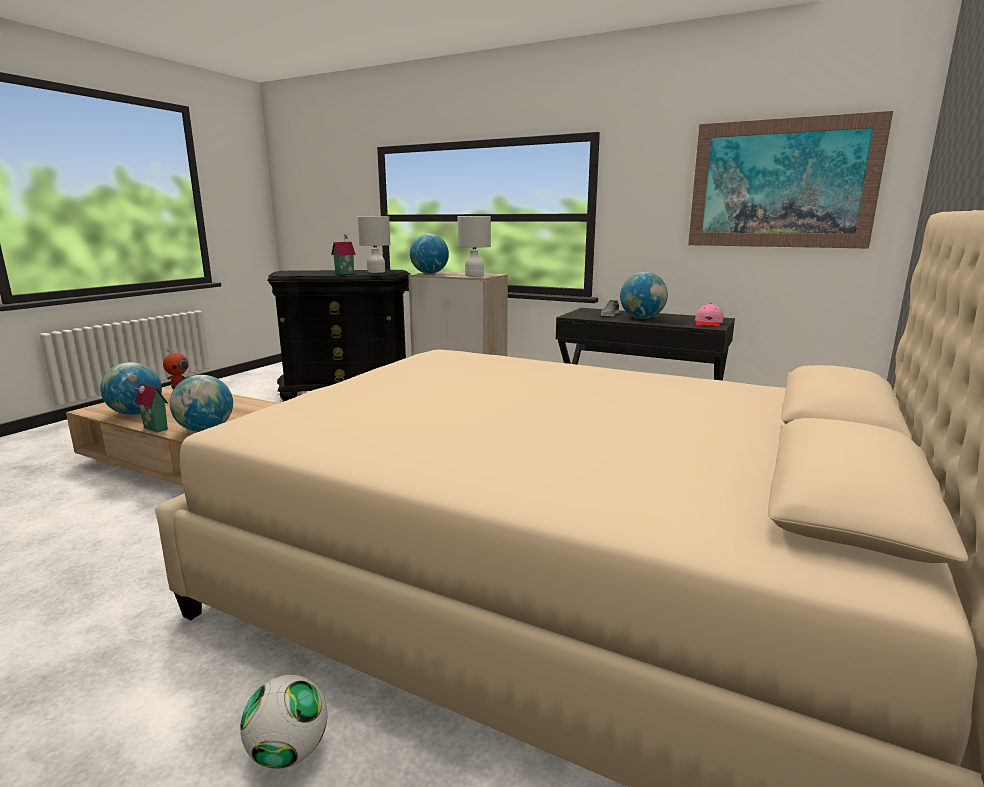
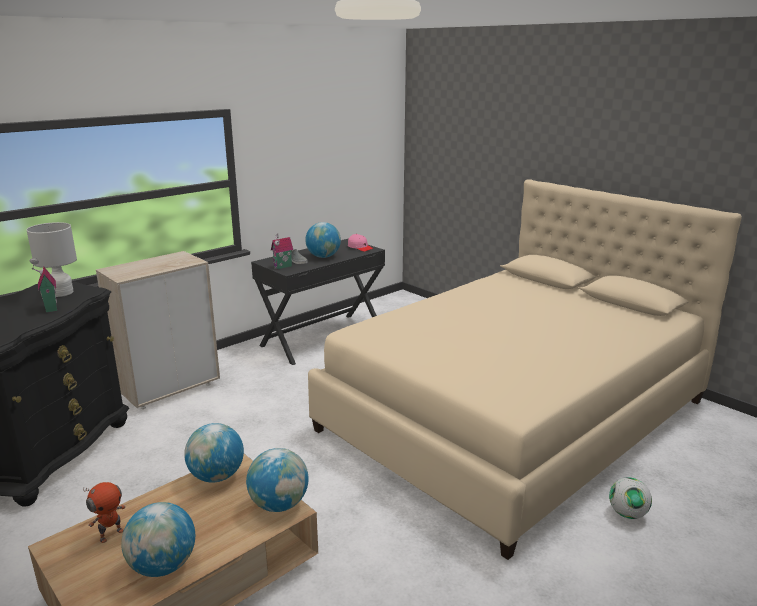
camera: 70 degrees left, 5 degrees up
(153, 429) = (245, 543): toy house -> toy house (283, 267)
(429, 273) = (126, 274): globe -> globe (217, 476)
(474, 275) = (178, 262): grey table lamp -> none
(781, 184) = (348, 144): picture -> none

